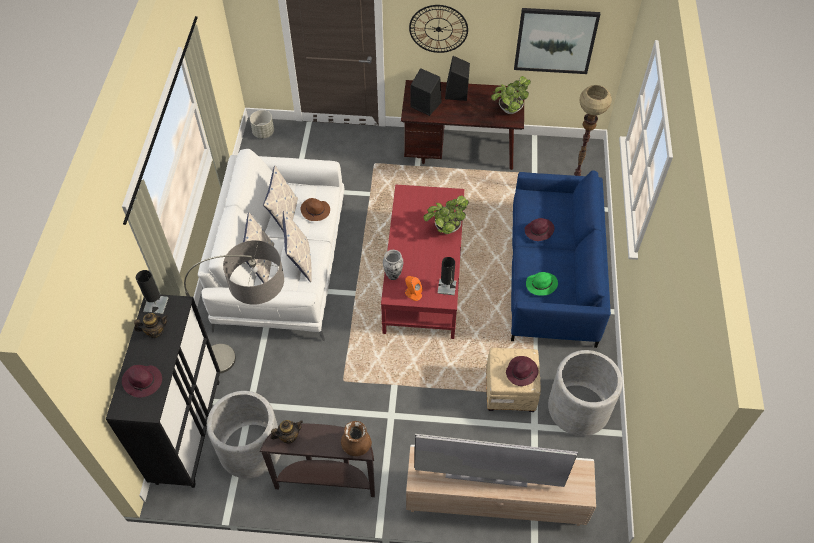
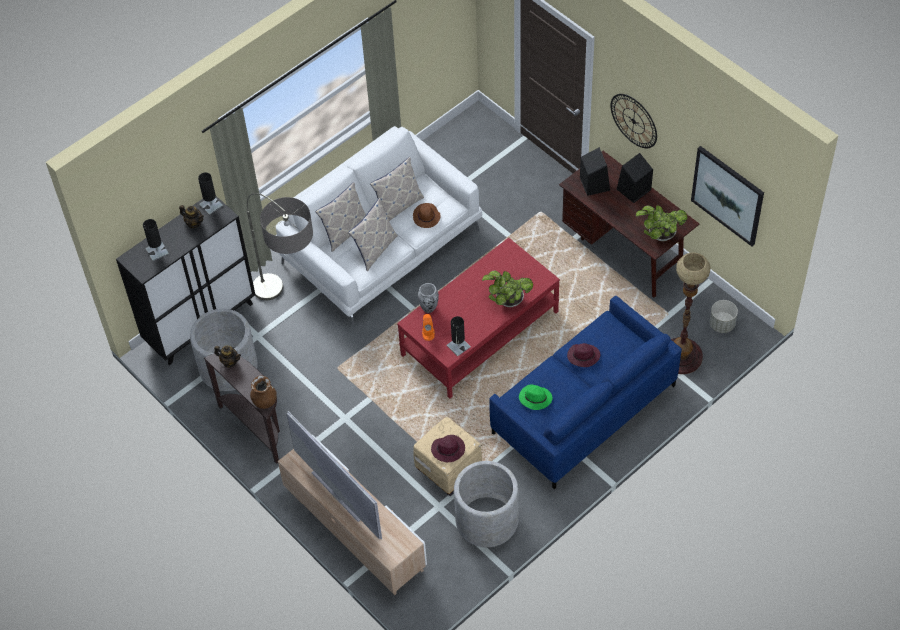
camera: 45 degrees right, 0 degrees up
(143, 381) = (157, 251): purple hat -> black table lamp
(263, 133) = (477, 123): grey planter -> grey planter (721, 324)

